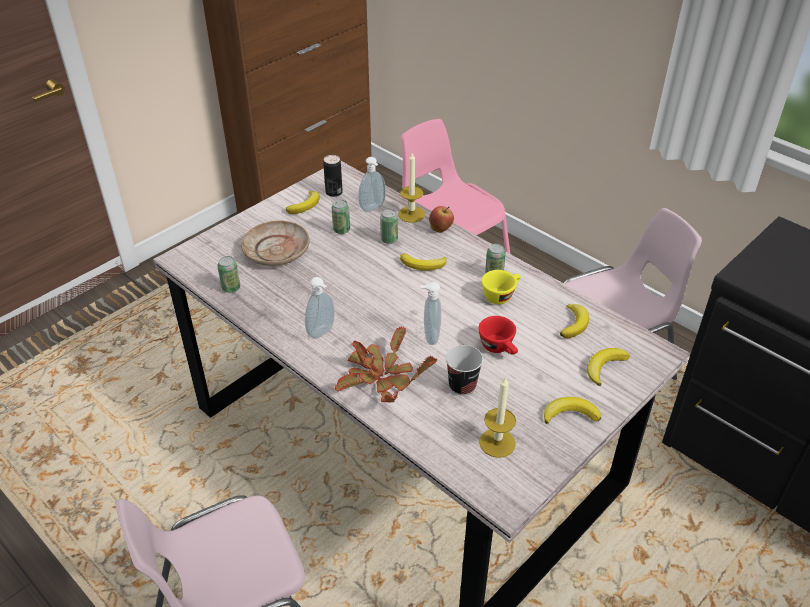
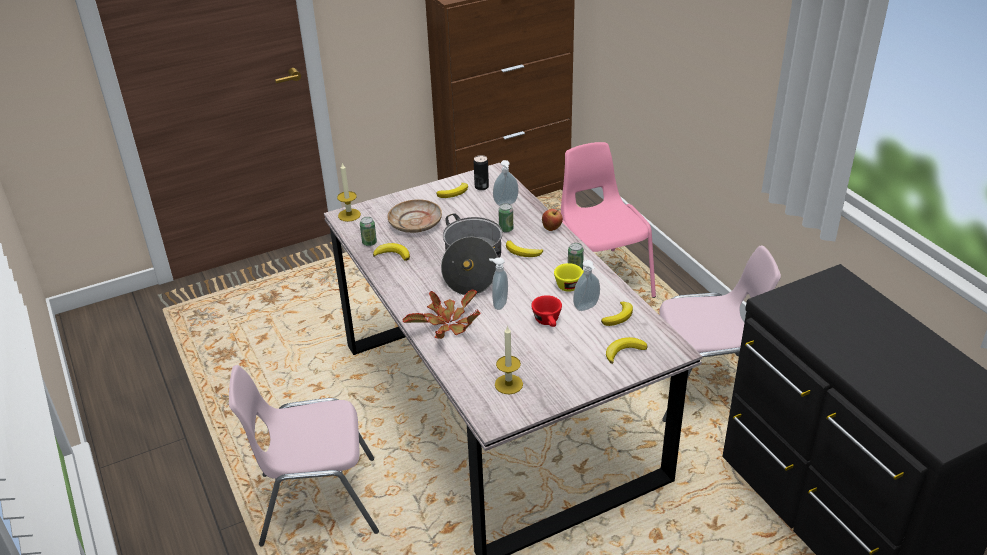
camera: 20 degrees right, 5 degrees down
(322, 332) = (420, 286): soap dispenser -> soap dispenser (587, 308)
(341, 230) = (472, 216): can -> none
(374, 296) = (472, 267): none -> cooking pot
(411, 214) = (534, 213): candle -> candle (349, 215)
(462, 386) = (504, 342): cup -> none
(570, 414) = (576, 377): banana -> banana (393, 254)

